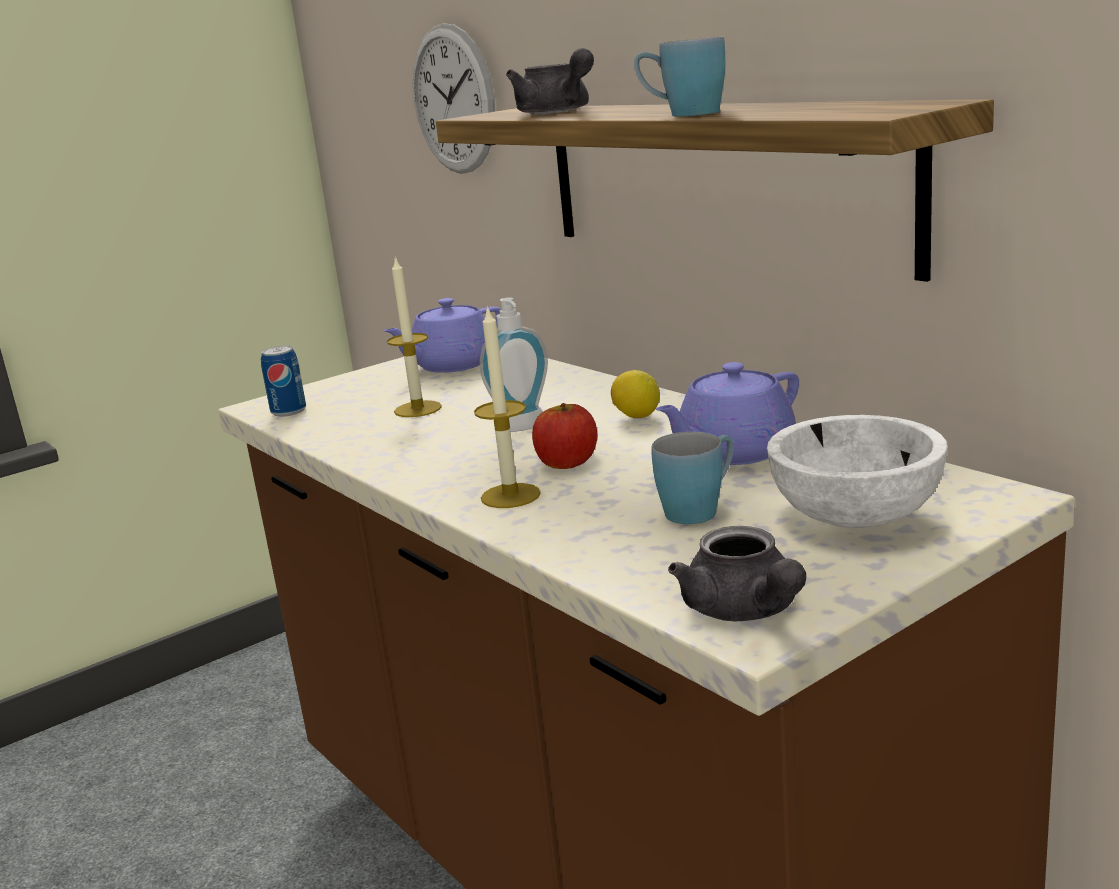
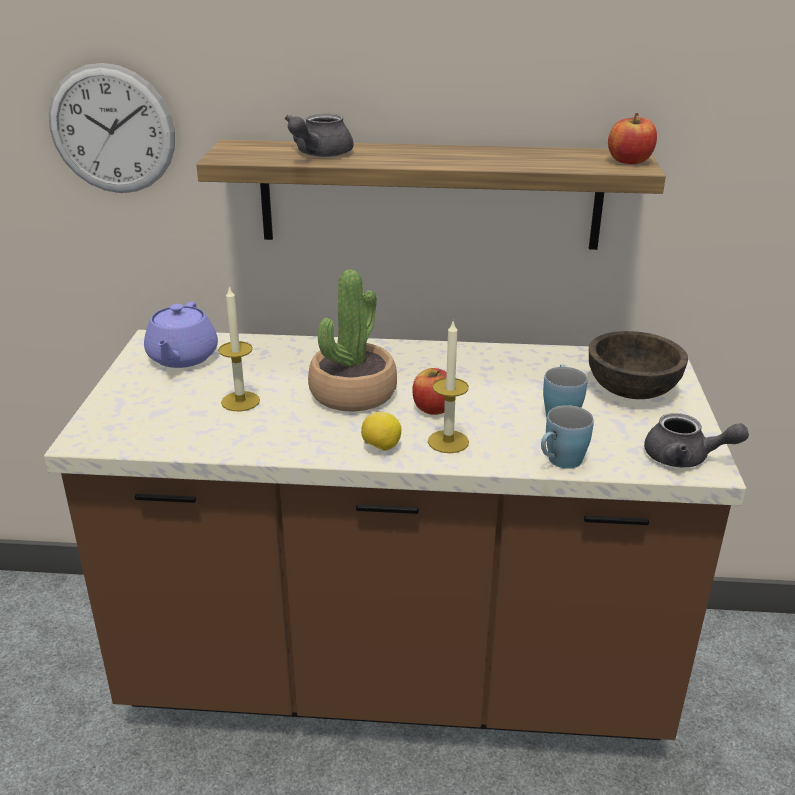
camera: 50 degrees left, 10 degrees up
(288, 411) = (128, 436): can -> none
(523, 428) = (352, 393): soap dispenser -> potted plant
(557, 112) = (318, 154): grey teapot -> grey teapot turned 105 degrees clockwise
(636, 417) = (406, 364): lemon -> lemon (381, 448)
(682, 114) = (476, 163): blue mug -> blue mug (560, 462)
(733, 452) = (507, 371): purple teapot -> none
(857, 516) = (632, 390): white bowl -> brown bowl
(897, 108) = (629, 161): none -> apple

